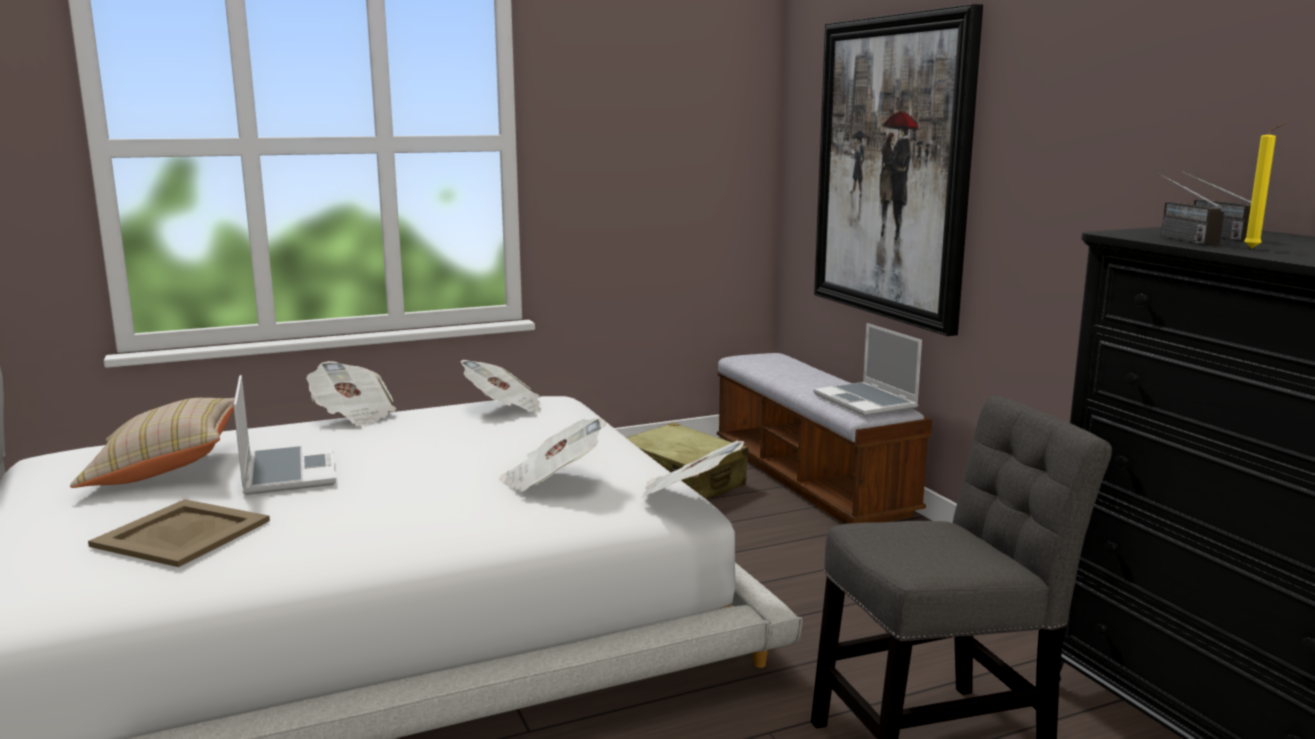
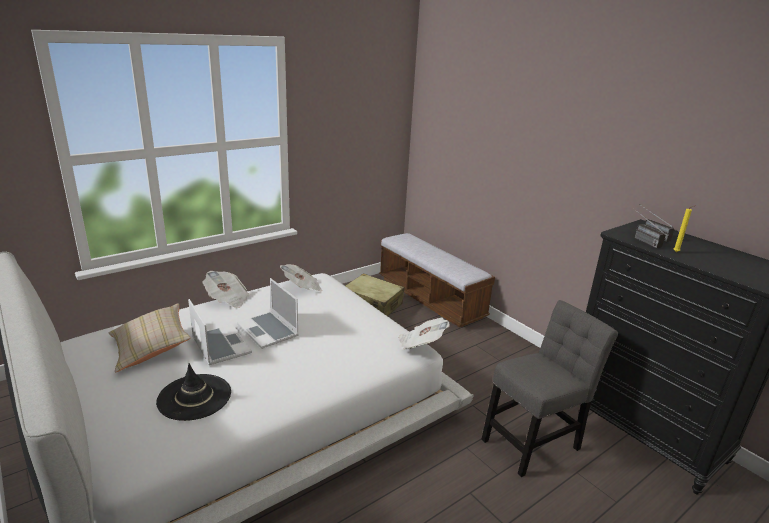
camera: 15 degrees left, 10 degrees up
(182, 534) = (194, 397): beige tray -> black hat
(552, 481) = (355, 340): newspaper -> none
(867, 401) = (465, 268): laptop -> laptop (269, 331)
(892, 169) = (477, 158): picture -> none

